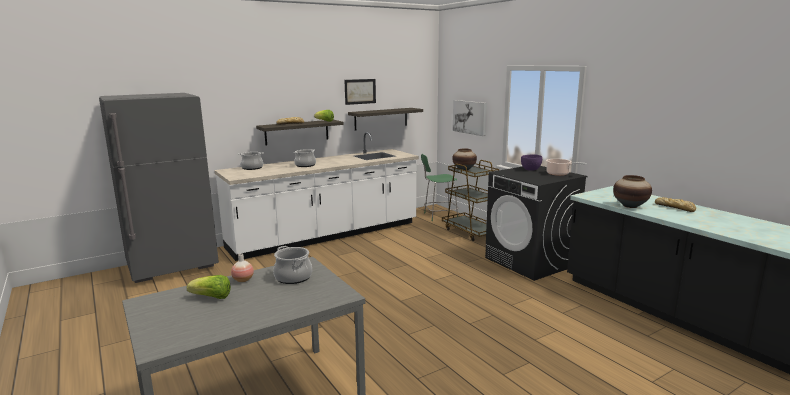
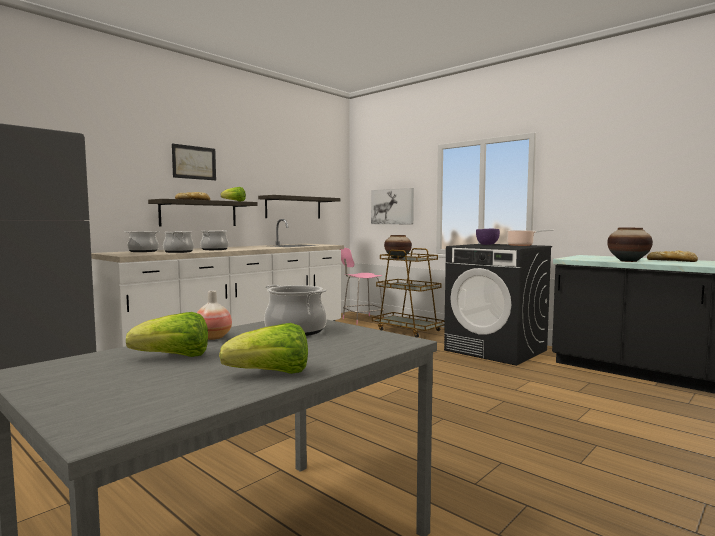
camera: 15 degrees left, 10 degrees down
(248, 319) = (271, 374): none -> lettuce
(275, 170) = (179, 252): none -> cooking pot
(360, 91) = (271, 173): picture -> picture (194, 162)
(439, 216) = (361, 320): green chair -> pink chair

